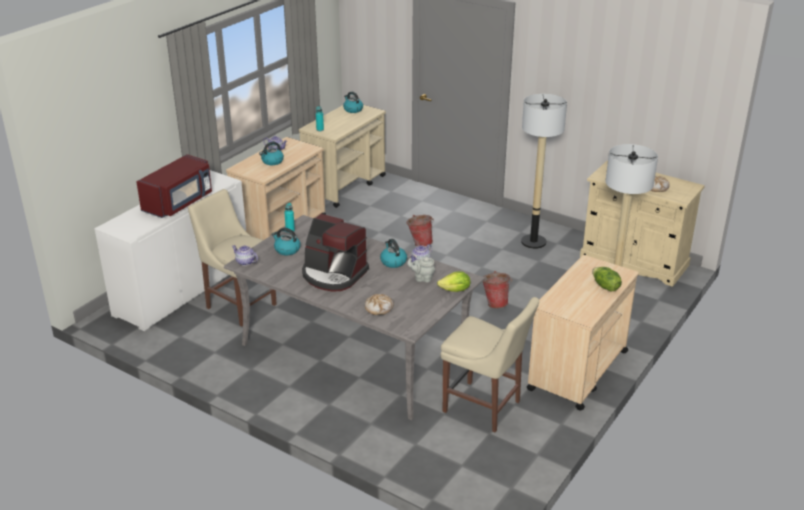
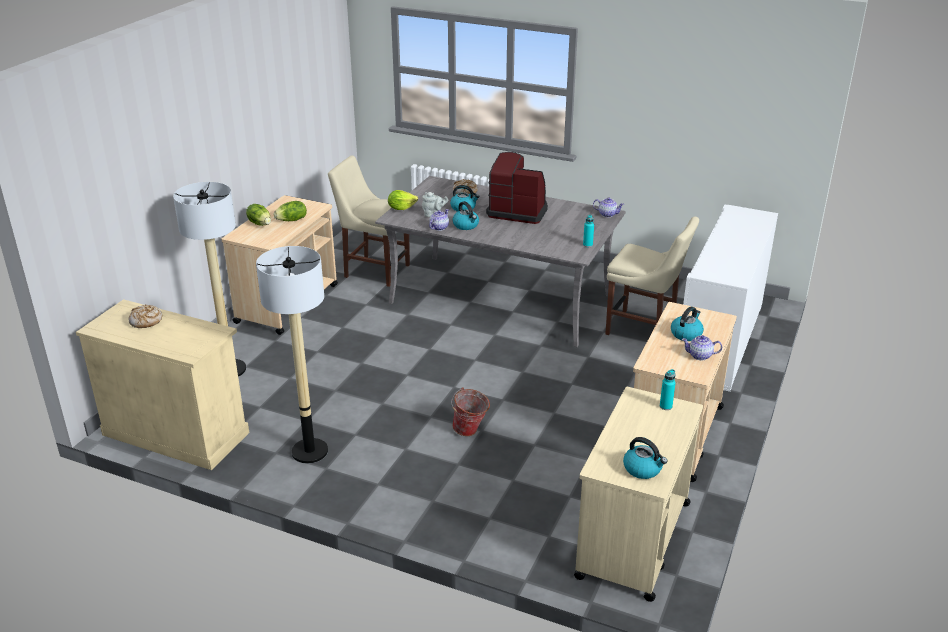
camera: 170 degrees right, 0 degrees up
(179, 203) = (726, 243): red microwave -> none
(287, 250) = (576, 227): kettle -> kettle (463, 208)
(495, 303) = (365, 359): bucket -> none
(572, 288) = (292, 220): none -> lettuce

